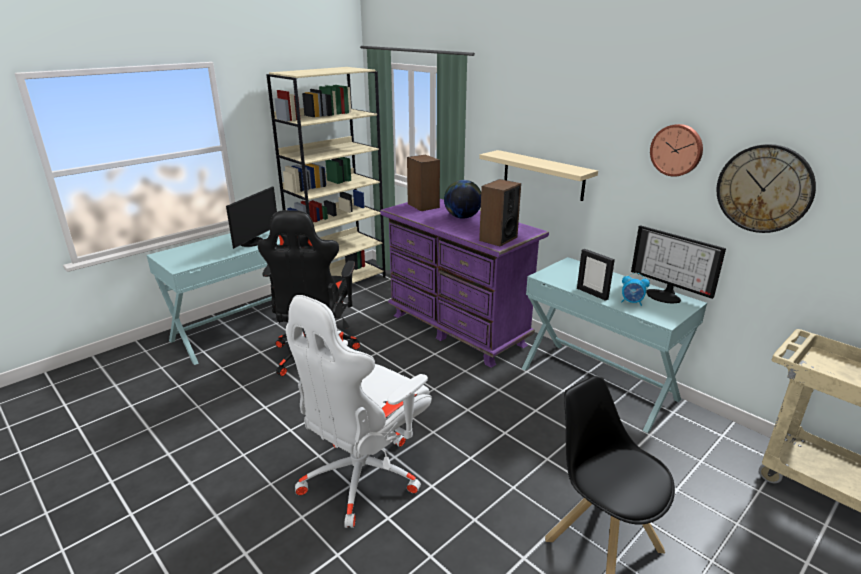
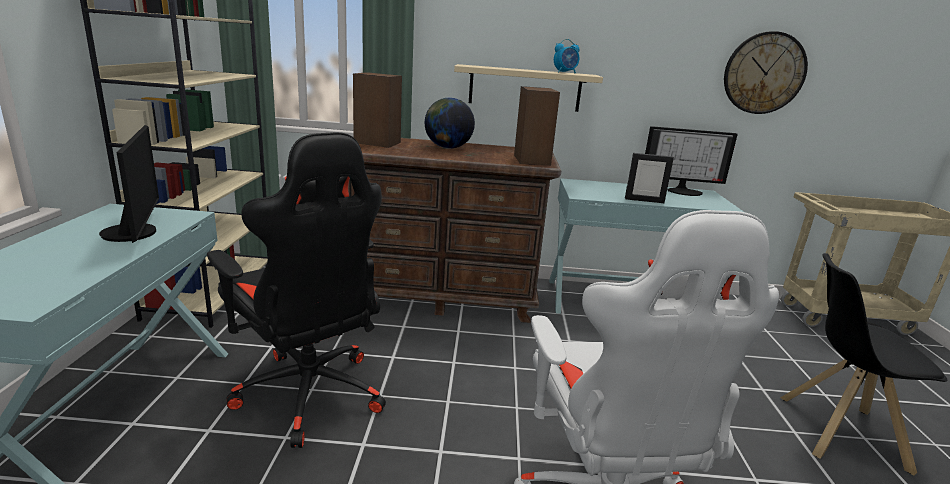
camera: 45 degrees left, 5 degrees down
(457, 329) = (443, 298): purple dresser -> brown dresser
(632, 302) = (680, 200): alarm clock -> alarm clock (565, 72)
(677, 150) = (684, 44): wall clock -> none

